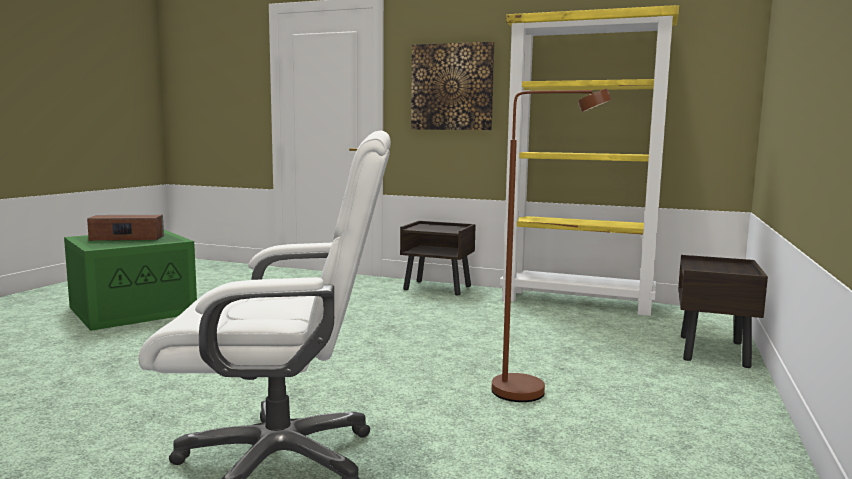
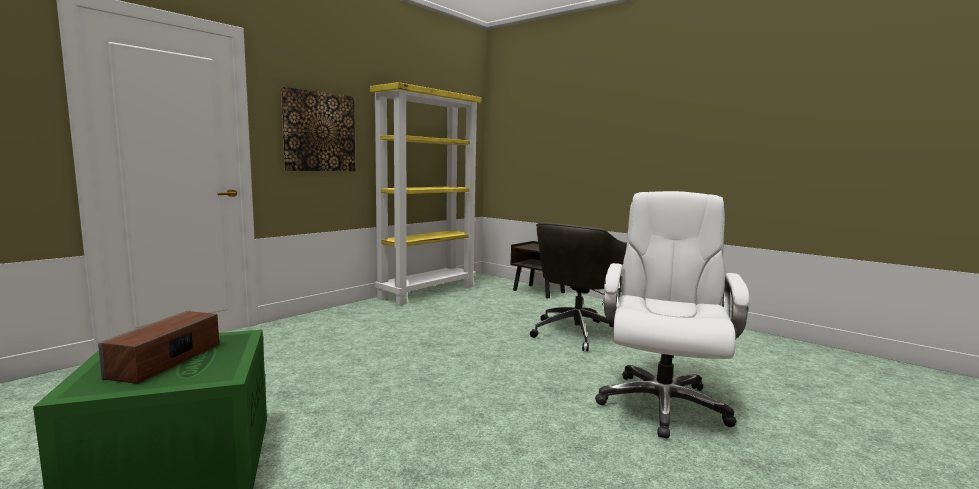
camera: 70 degrees left, 0 degrees up
(438, 288) = (337, 314): brown nightstand -> none
(533, 393) = (578, 332): brown floor lamp -> grey office chair

